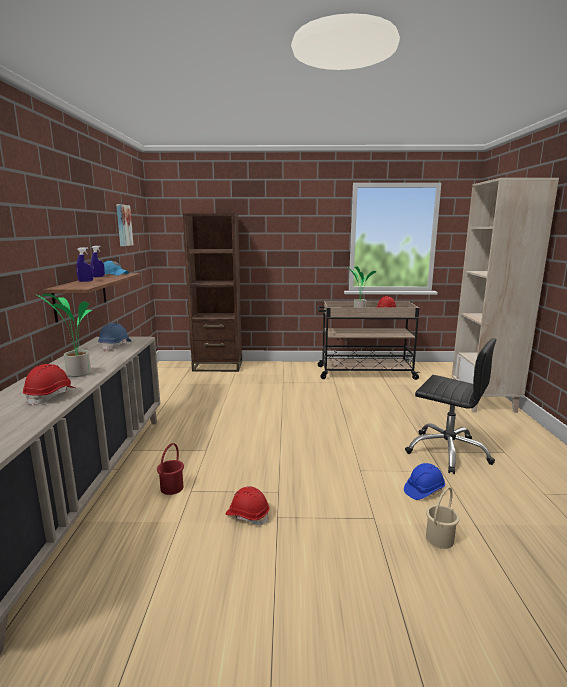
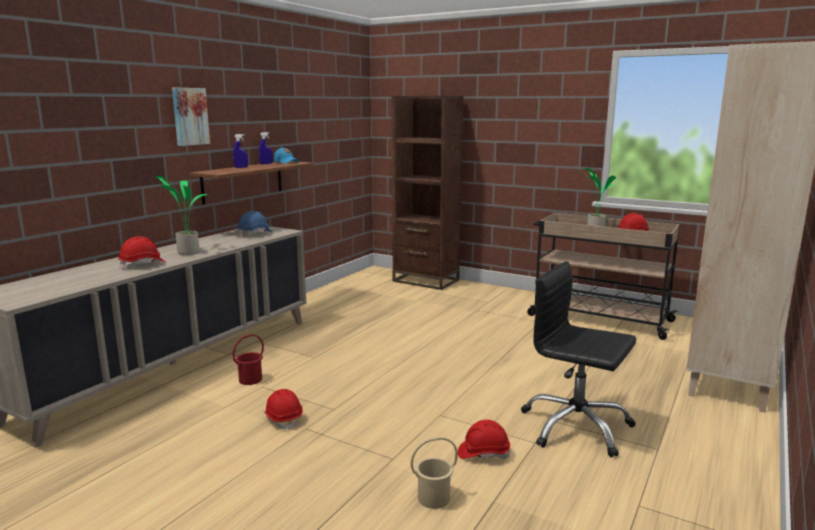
camera: 30 degrees right, 0 degrees up
(123, 225) = (321, 110): picture -> picture (189, 116)
(423, 490) = (483, 453): blue hard hat -> red hard hat
(447, 451) = (575, 427): black office chair -> black office chair turned 150 degrees clockwise

